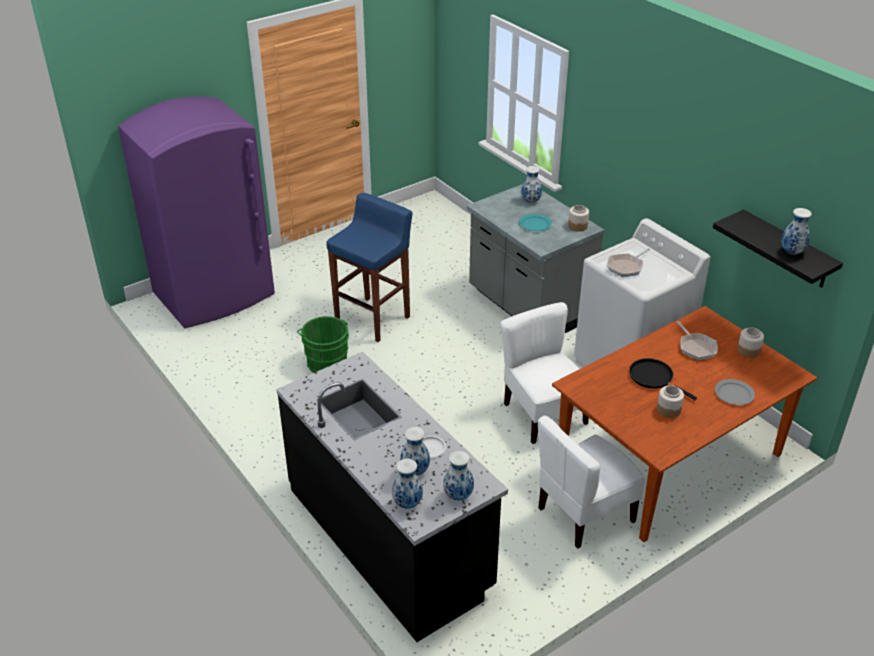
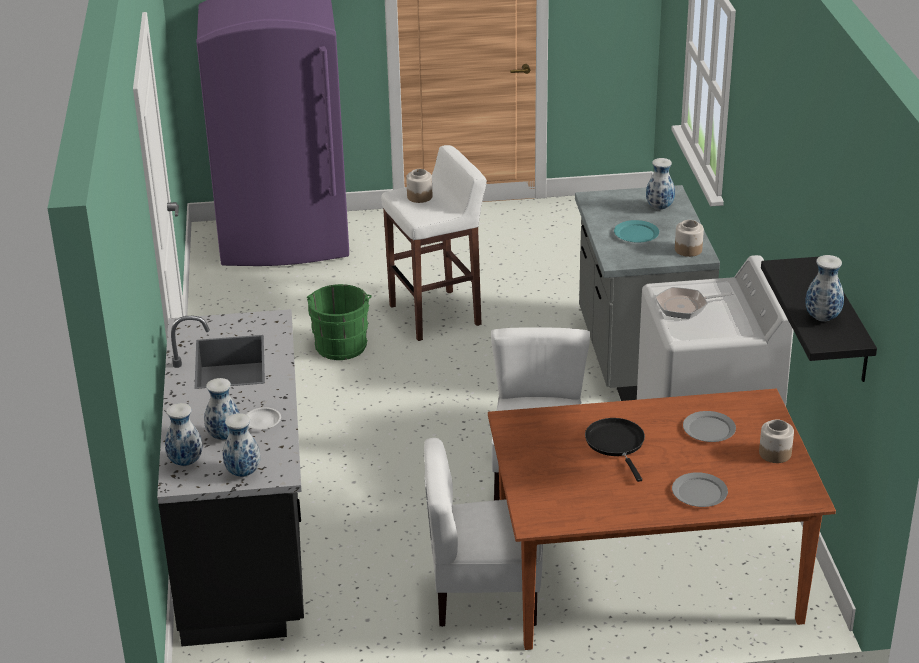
camera: 30 degrees right, 5 degrees down
(373, 319) = (436, 315): blue stool -> white stool
(668, 410) = (595, 482): jar -> jar (419, 197)
(696, 347) = (709, 429): frying pan -> grey plate

